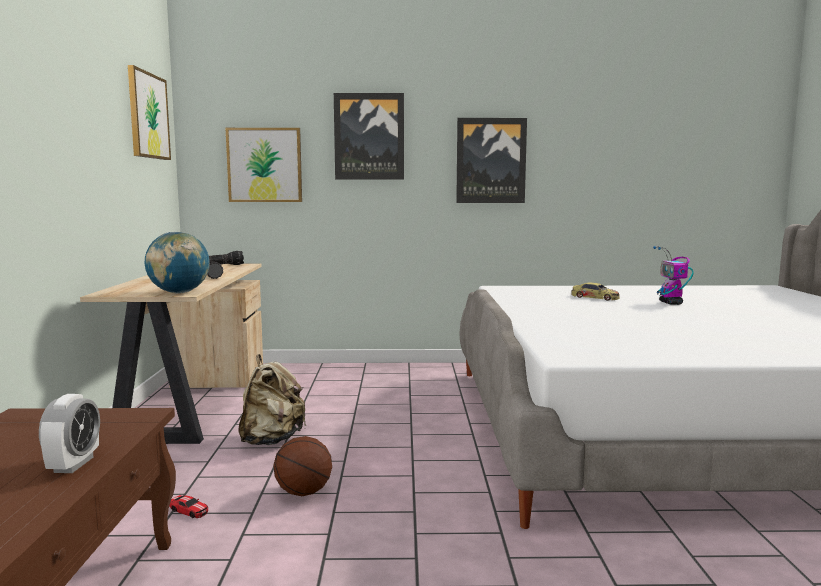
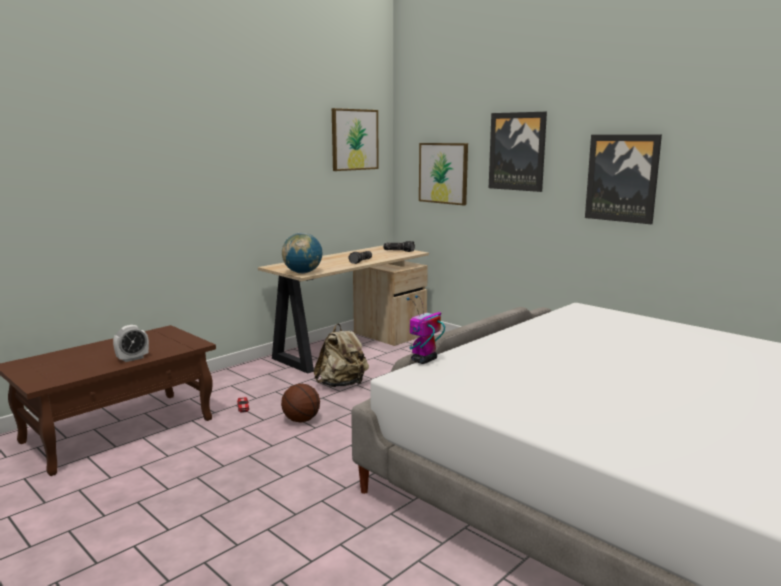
camera: 45 degrees right, 5 degrees up
(595, 297) = (631, 338): toy car -> none
(671, 303) = (686, 362): toy robot -> toy robot (423, 360)

